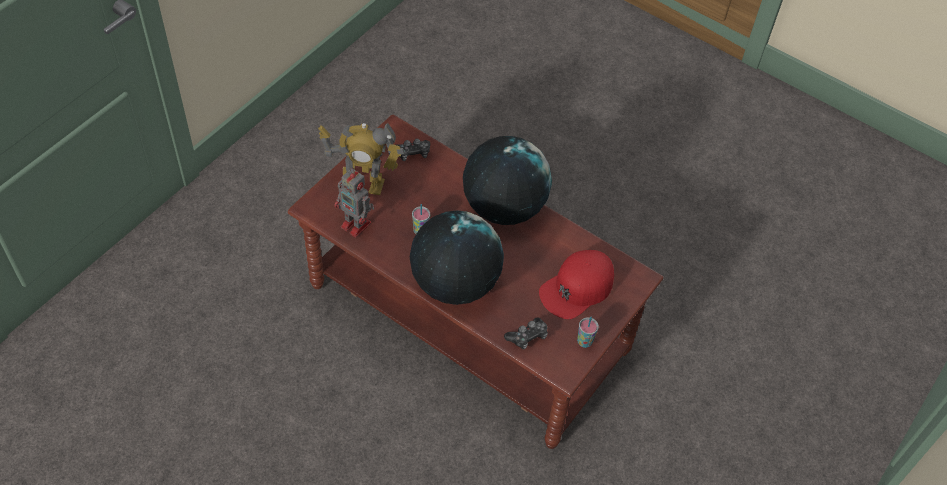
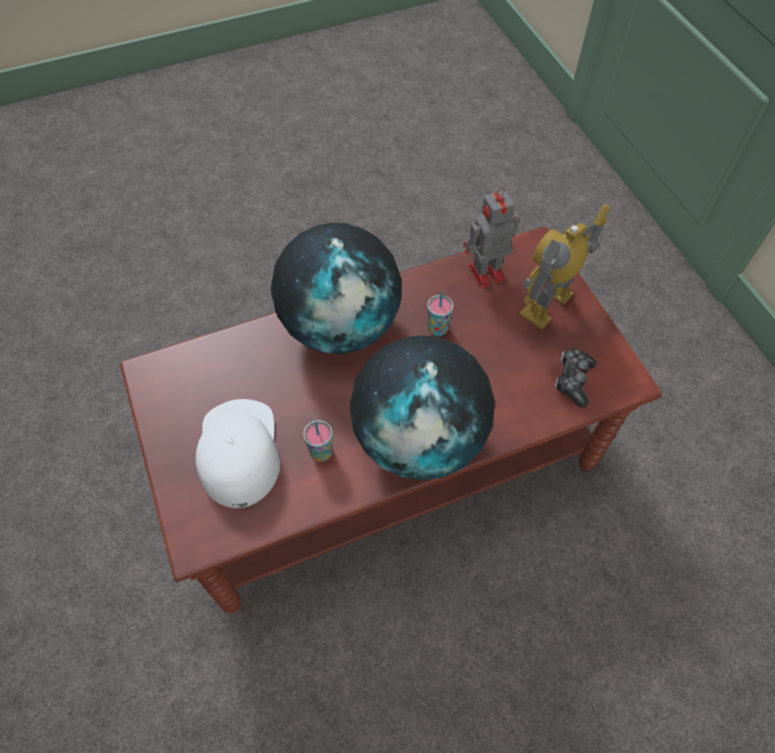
camera: 125 degrees right, 5 degrees up
(527, 337) = (218, 359): game controller -> none
(577, 288) = (238, 451): red cap -> white cap
(584, 342) = (164, 414): cup -> cup (321, 453)

